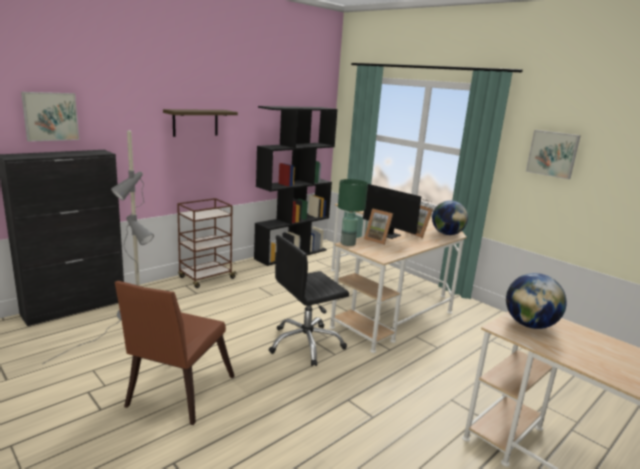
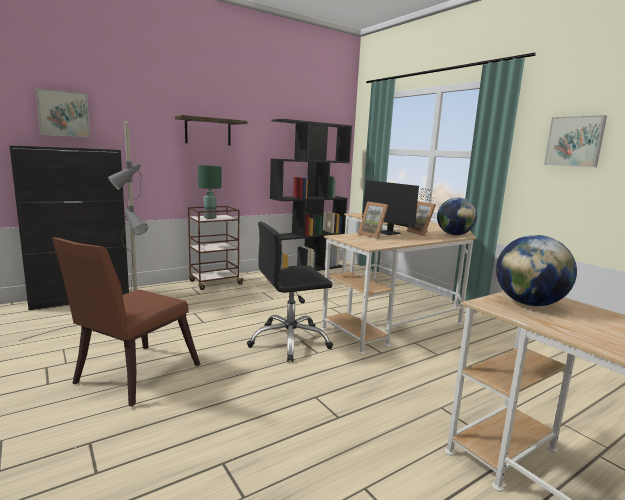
camera: 10 degrees right, 5 degrees down
(348, 243) = (338, 236): green table lamp -> green table lamp (210, 218)

